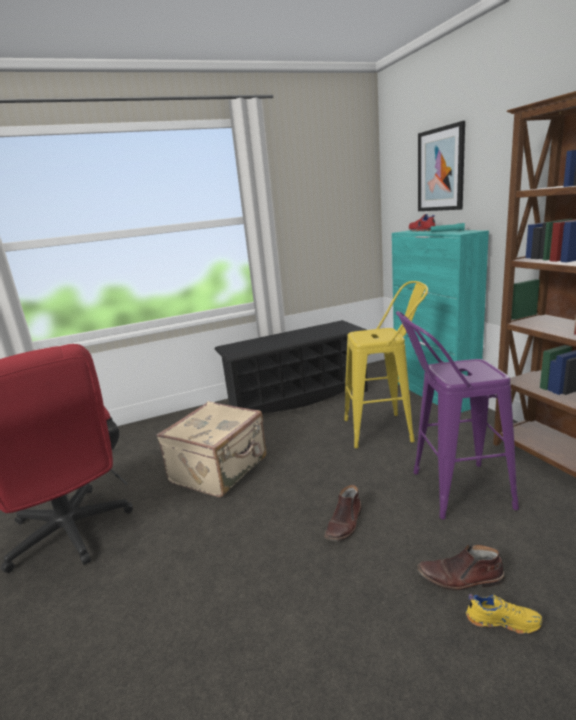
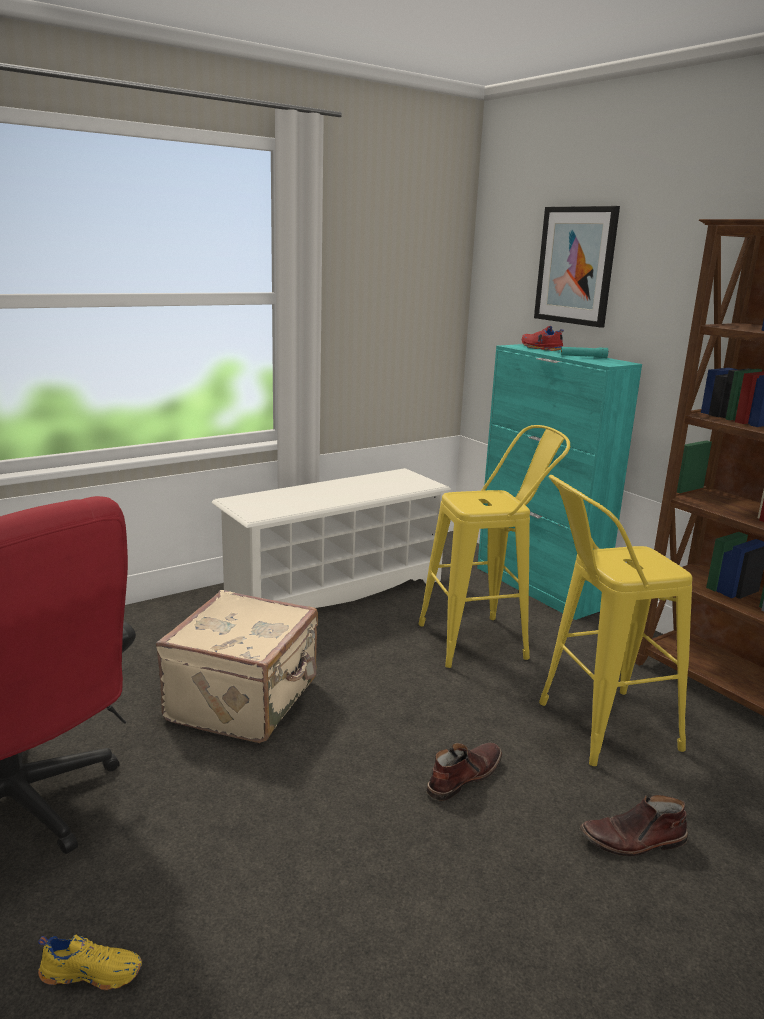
camera: 15 degrees left, 0 degrees up
(298, 399) = (335, 589): black shoe rack -> white shoe rack
(345, 524) = (463, 776): brown boot -> brown boot turned 150 degrees counterclockwise
(450, 491) = (594, 728): purple stool -> yellow stool
(502, 620) = (694, 888): yellow shoe -> yellow shoe (92, 972)

